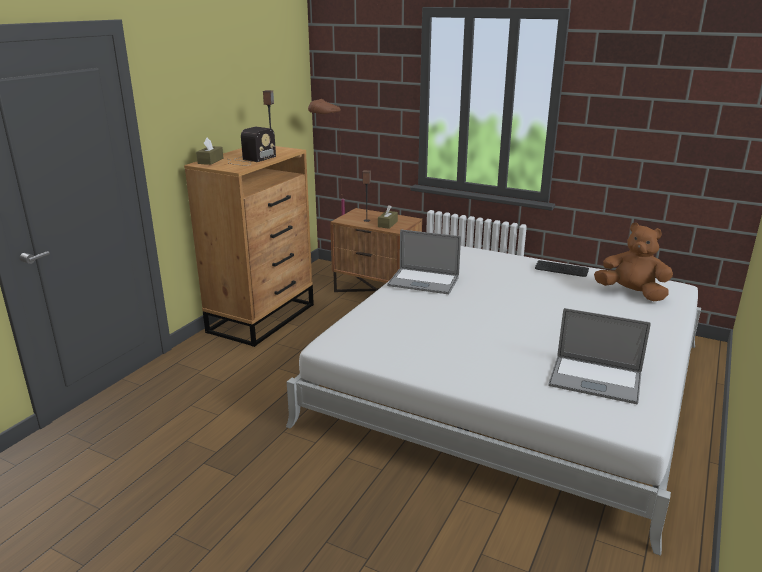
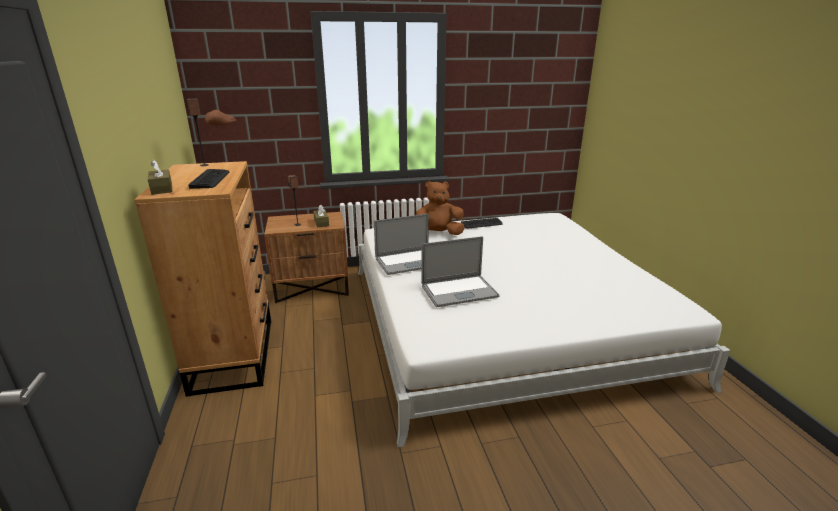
camera: 40 degrees left, 0 degrees up
(250, 160) = (210, 179): radio -> keyboard
(595, 380) = (620, 290): laptop -> laptop (459, 291)
(631, 293) = (543, 227): brown plush toy -> brown plush toy (438, 234)

